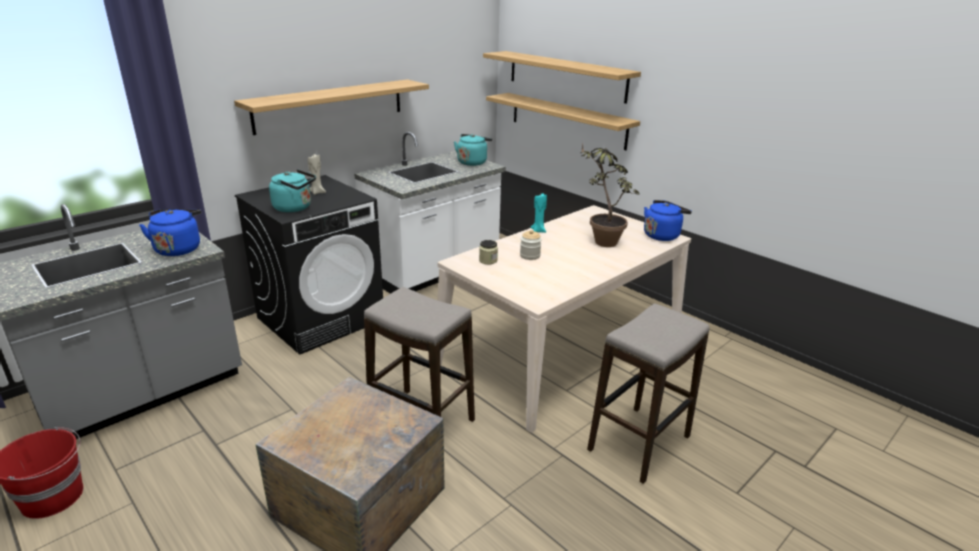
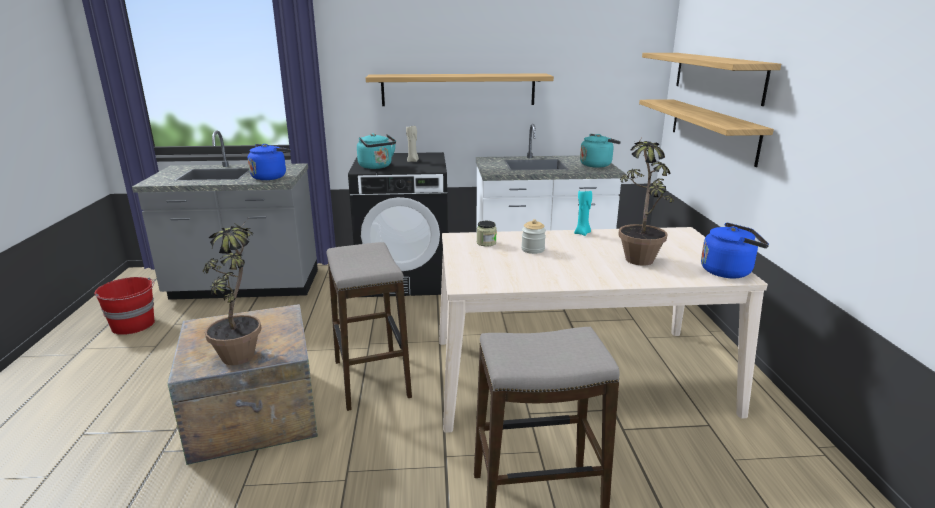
camera: 40 degrees right, 5 degrees down
(374, 439) = (243, 350): none -> potted plant

